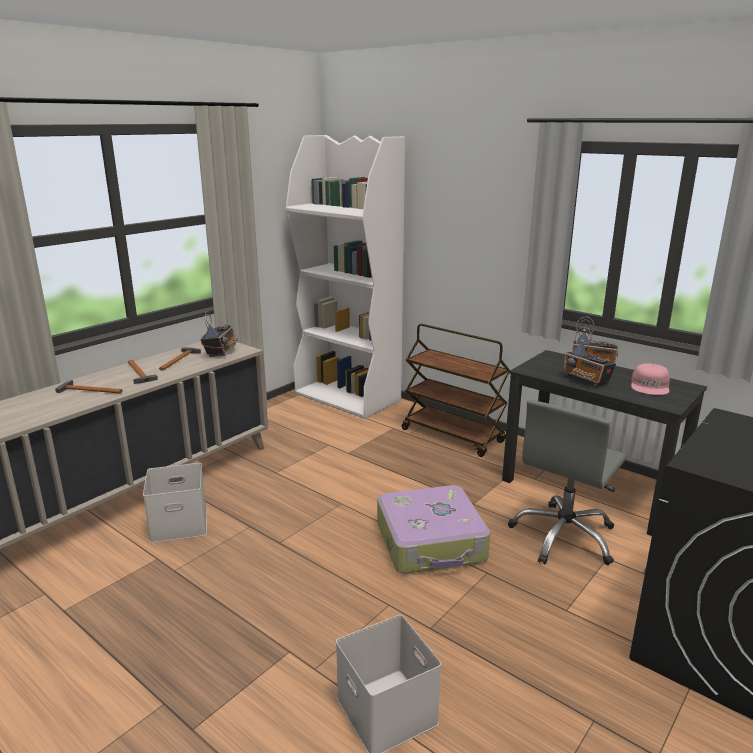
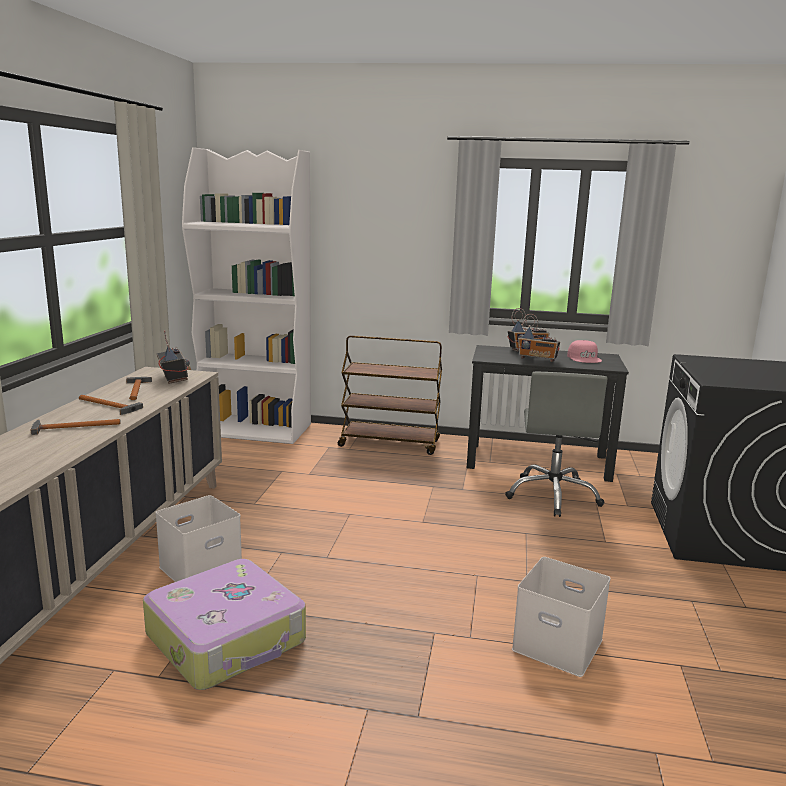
camera: 30 degrees left, 5 degrees down
(431, 542) = (461, 523): suitcase -> suitcase (228, 639)

